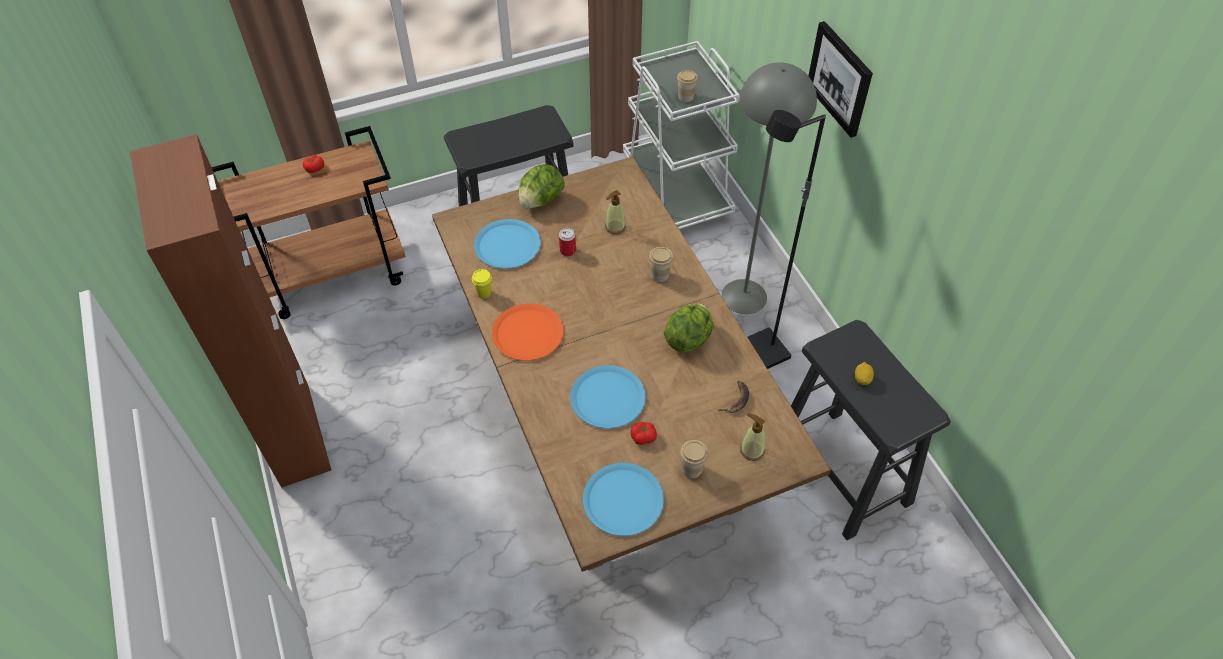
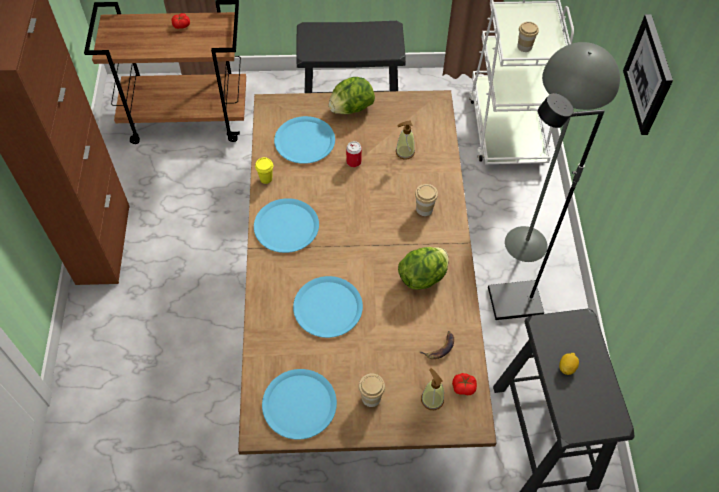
camera: 20 degrees right, 5 degrees up
(528, 333) = (286, 226): orange plate -> blue plate
(643, 437) = (342, 353): tomato -> tomato (463, 387)

